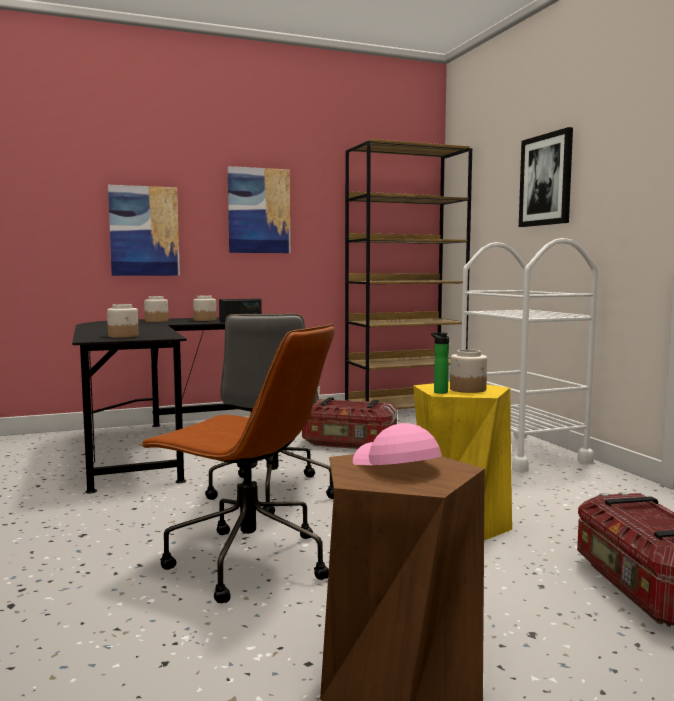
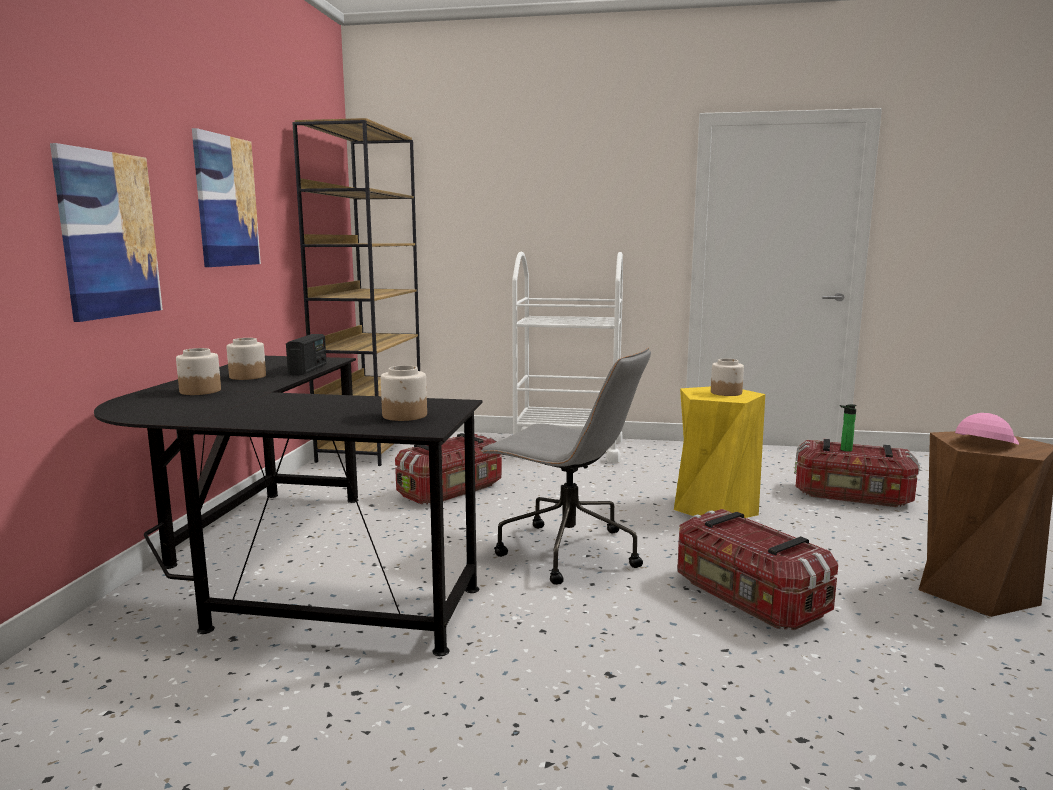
camera: 60 degrees left, 5 degrees up
(246, 562) = (747, 598): brown office chair -> storage box
(394, 465) = (984, 442): pink cap -> pink cap turned 135 degrees clockwise
(439, 392) = (730, 399): bottle -> bottle (844, 450)
(546, 180) = (537, 190): picture -> none

